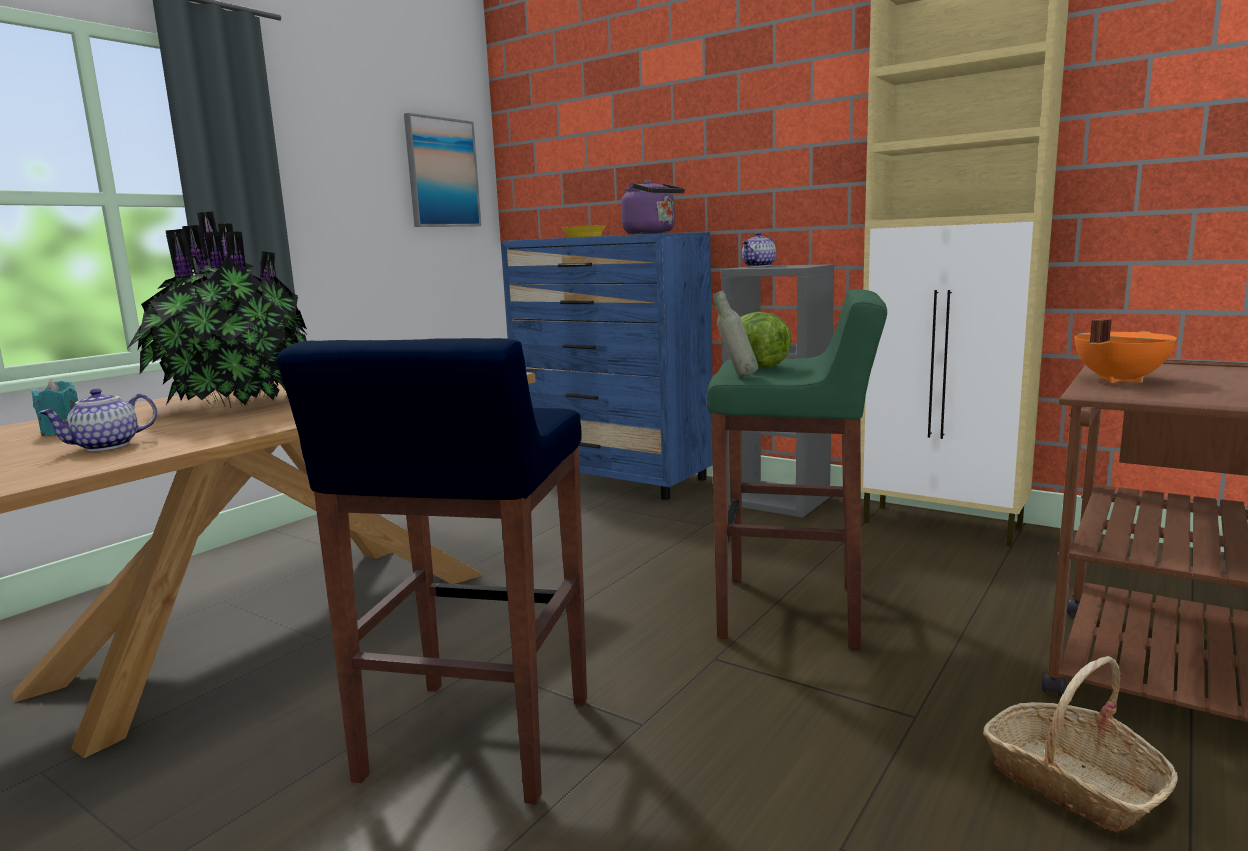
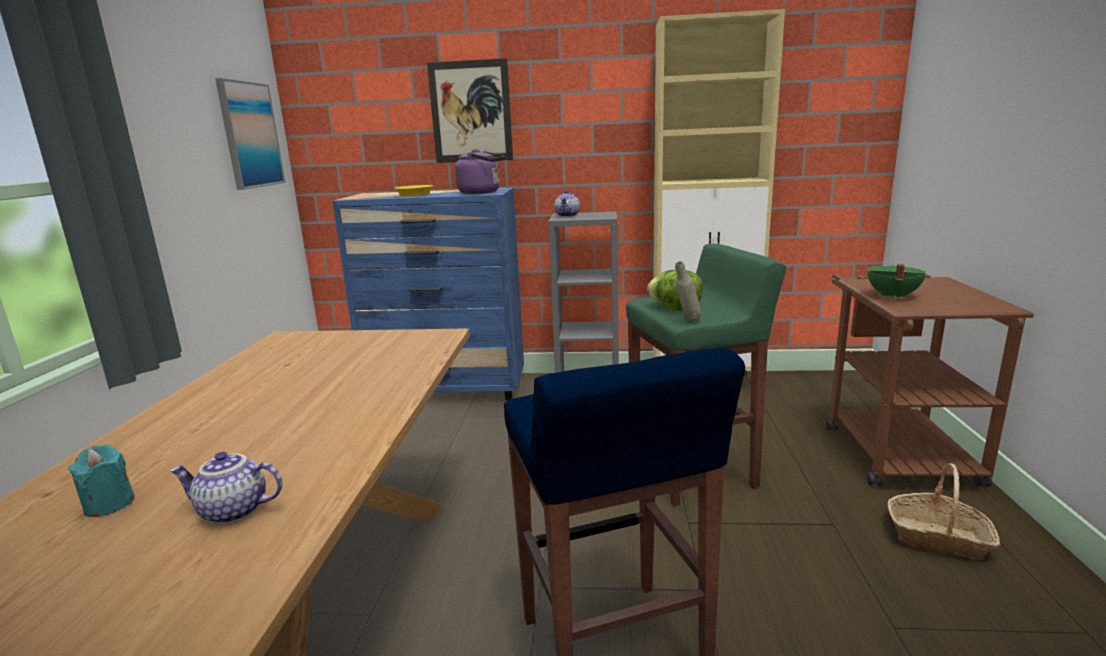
camera: 30 degrees left, 5 degrees up
(106, 446) = (232, 512): teapot -> teapot turned 75 degrees clockwise
(231, 404) = (242, 418): potted plant -> none
(669, 139) = (471, 112): none -> picture
(1117, 380) = (891, 296): orange cooking pot -> green cooking pot

